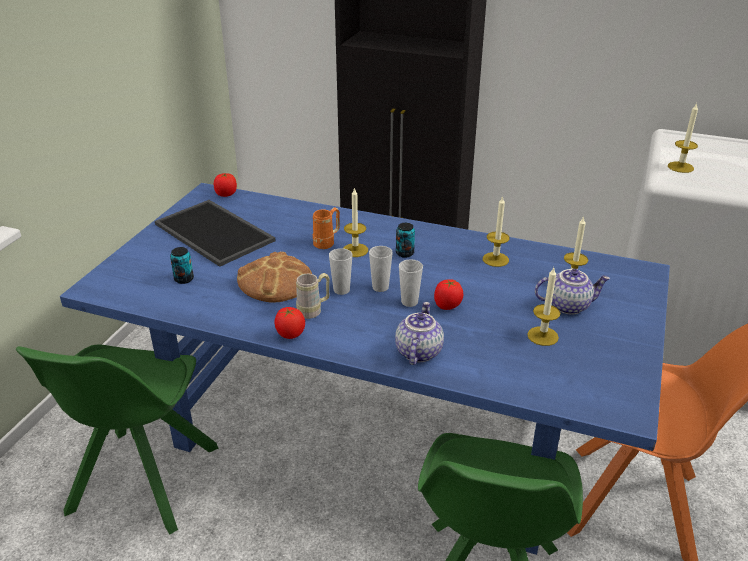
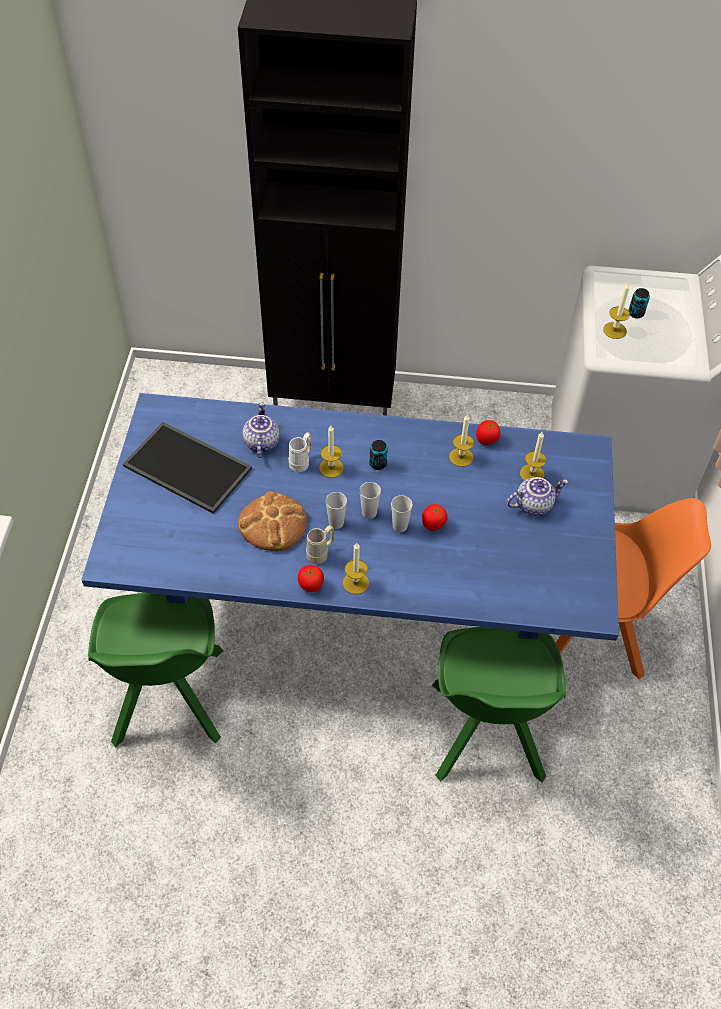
camera: 15 degrees left, 20 degrees up
(184, 279) = (187, 536): can -> can (636, 313)
(226, 194) = (174, 408): tomato -> tomato (486, 440)
(327, 242) = (302, 462): orange mug -> white mug
(417, 352) = (422, 583): teapot -> teapot (260, 442)
(542, 336) = (519, 545): candle -> candle (355, 583)

